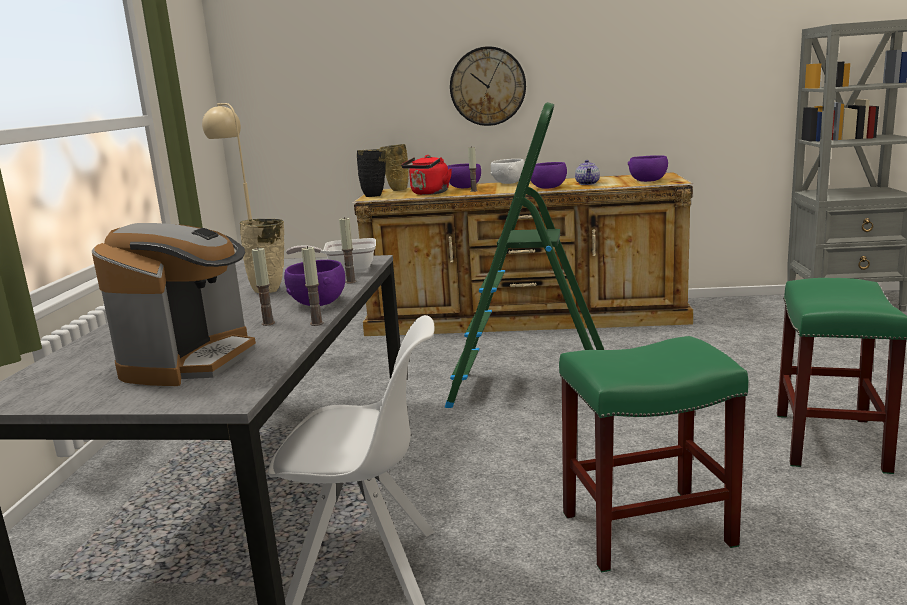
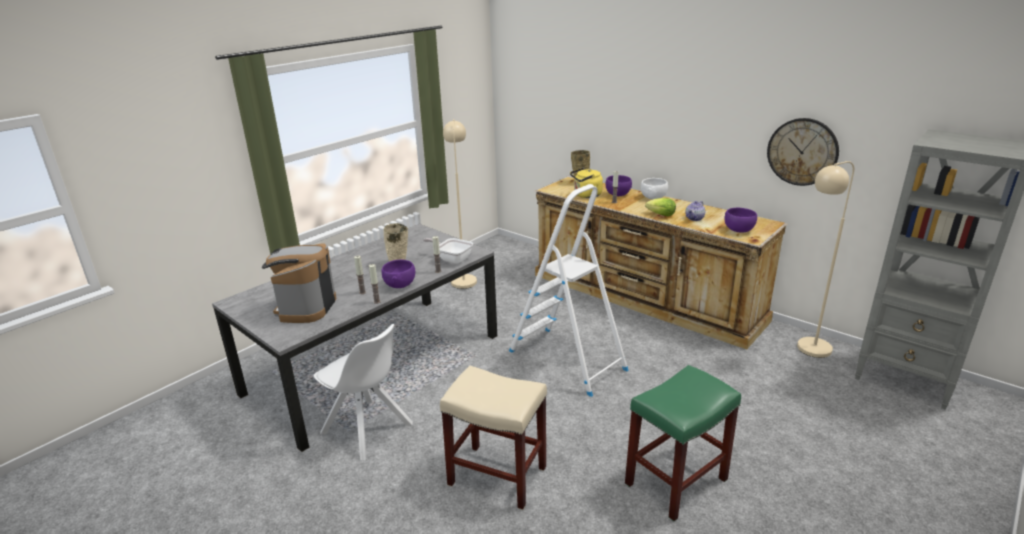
camera: 35 degrees right, 10 degrees up
(191, 361) = (305, 308): coffee machine -> coffee machine turned 135 degrees clockwise
(375, 196) = (555, 187): black vase -> none
(429, 193) = (586, 195): red kettle -> yellow kettle
(487, 86) = (655, 121): wall clock -> wall clock (802, 152)
(531, 391) = (566, 360): green step ladder -> white step ladder
(548, 187) = (661, 215): purple bowl -> lettuce
(645, 530) = (496, 476): green stool -> beige stool
(743, 310) = (807, 352): none -> beige floor lamp

